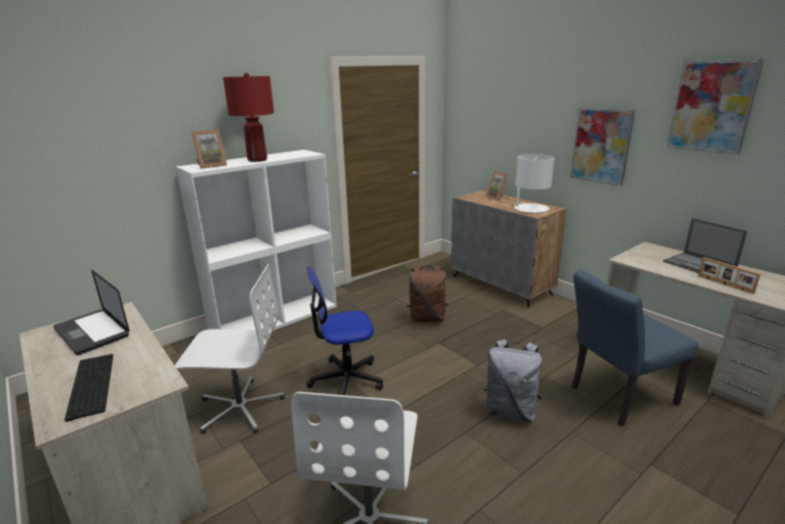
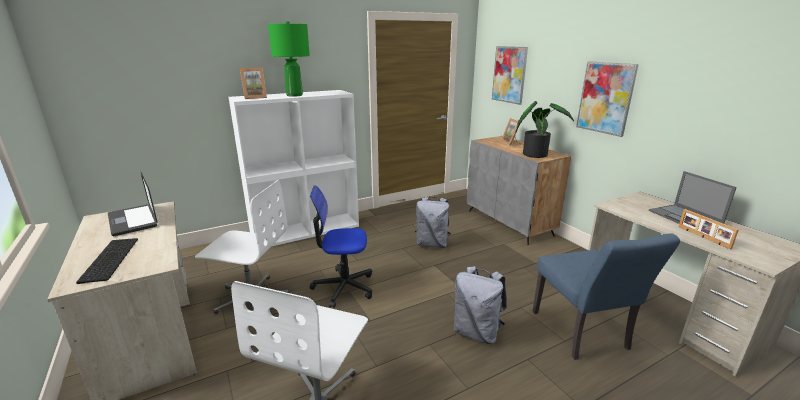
camera: 10 degrees right, 0 degrees up
(257, 160) = (294, 95): red table lamp -> green table lamp
(427, 319) = (432, 244): brown backpack -> grey backpack
(530, 209) = (536, 154): white table lamp -> potted plant
(616, 397) = (583, 334): blue chair -> blue chair turned 90 degrees counterclockwise
(711, 106) = (711, 61): picture -> picture (509, 74)

